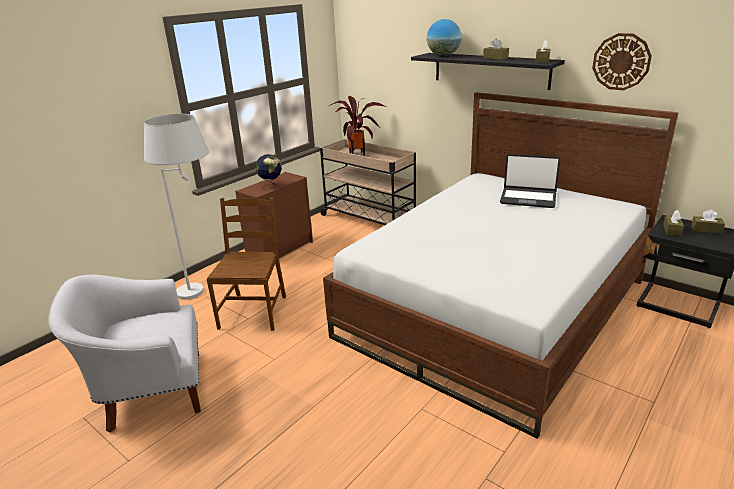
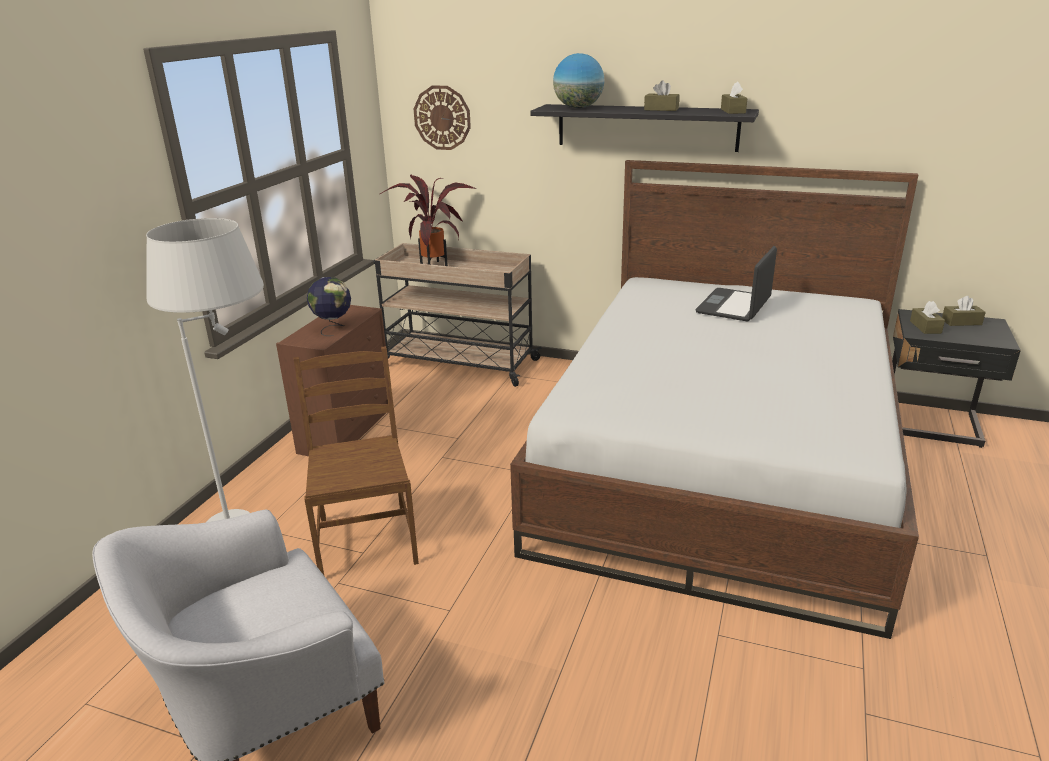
camera: 20 degrees left, 0 degrees up
(528, 199) = (734, 306): laptop -> laptop turned 120 degrees clockwise
(621, 62) = (838, 109): wall clock -> wall clock (442, 118)

